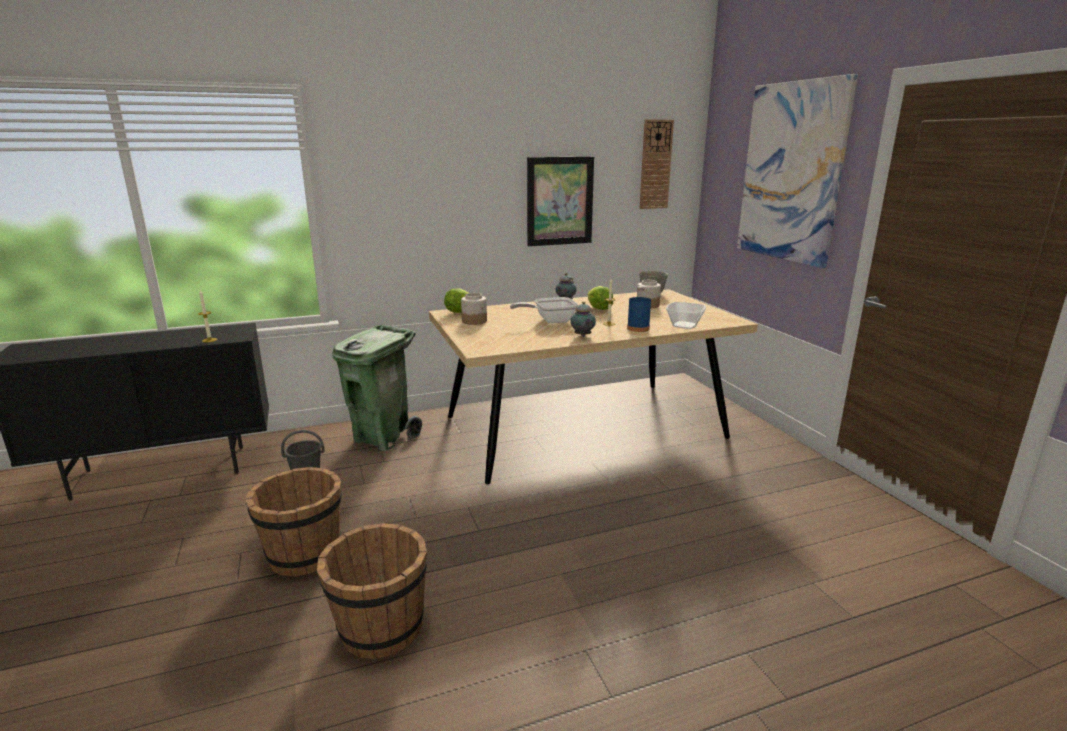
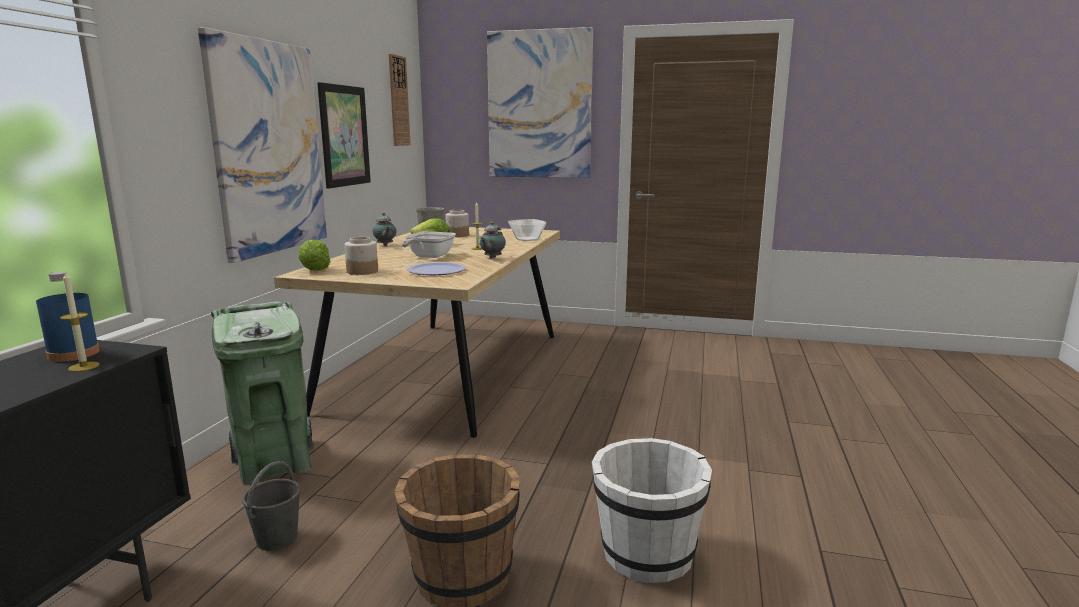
camera: 55 degrees left, 5 degrees down
(380, 628) = (646, 555): brown bucket -> white bucket
(459, 213) = (268, 148): none -> picture
(508, 335) = (436, 271): none -> plate
(582, 336) = (492, 258): teapot -> teapot turned 90 degrees clockwise
(638, 328) = (507, 246): blue bottle -> blue bottle (73, 354)

